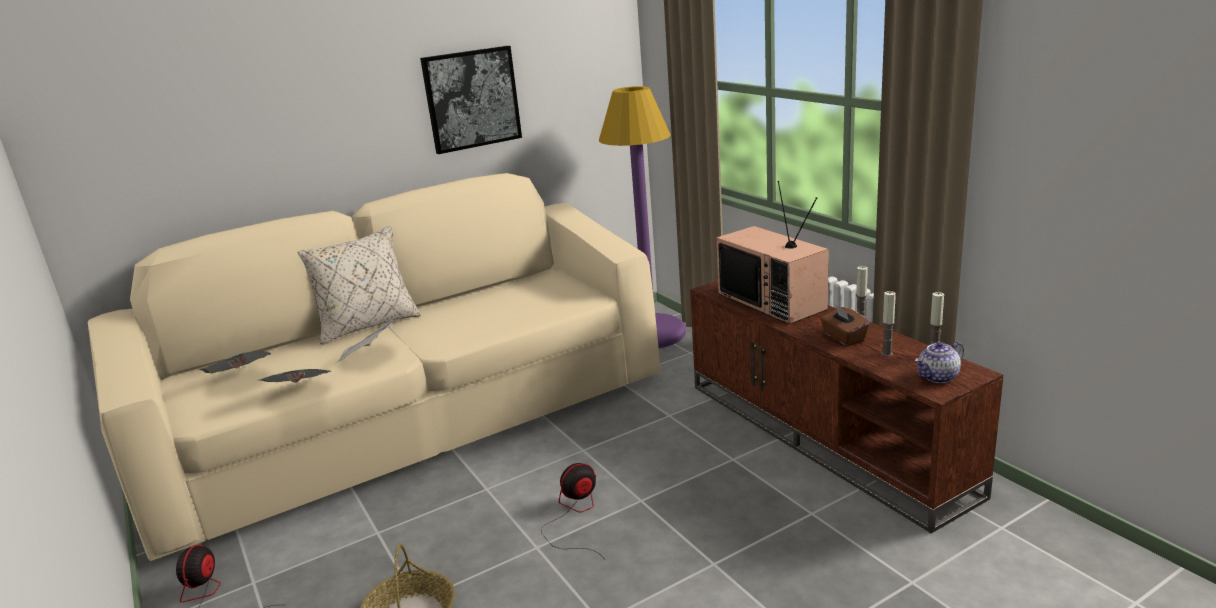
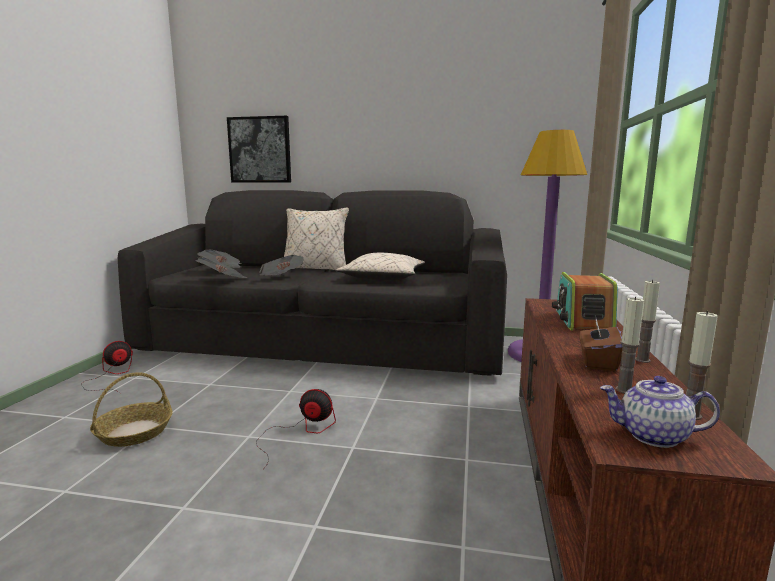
camera: 40 degrees right, 10 degrees down
(414, 423) = (322, 345): beige sofa -> black sofa
(472, 99) = (437, 135): picture -> picture (260, 150)
(484, 310) = (382, 278): none -> beige pillow
(774, 301) = (582, 321): television -> radio

